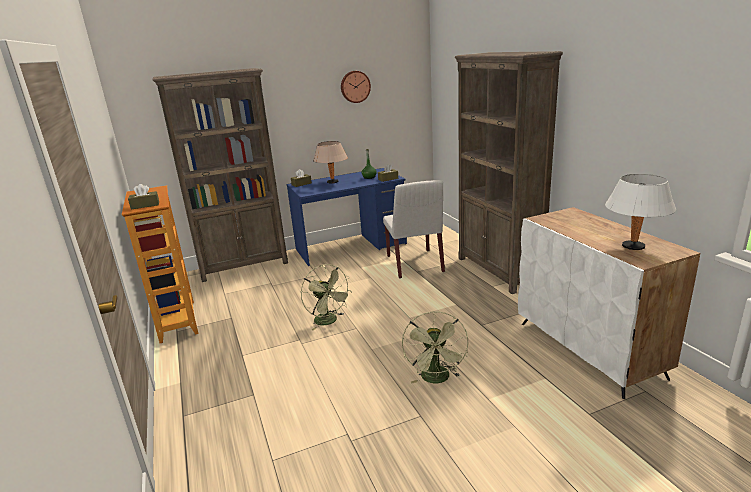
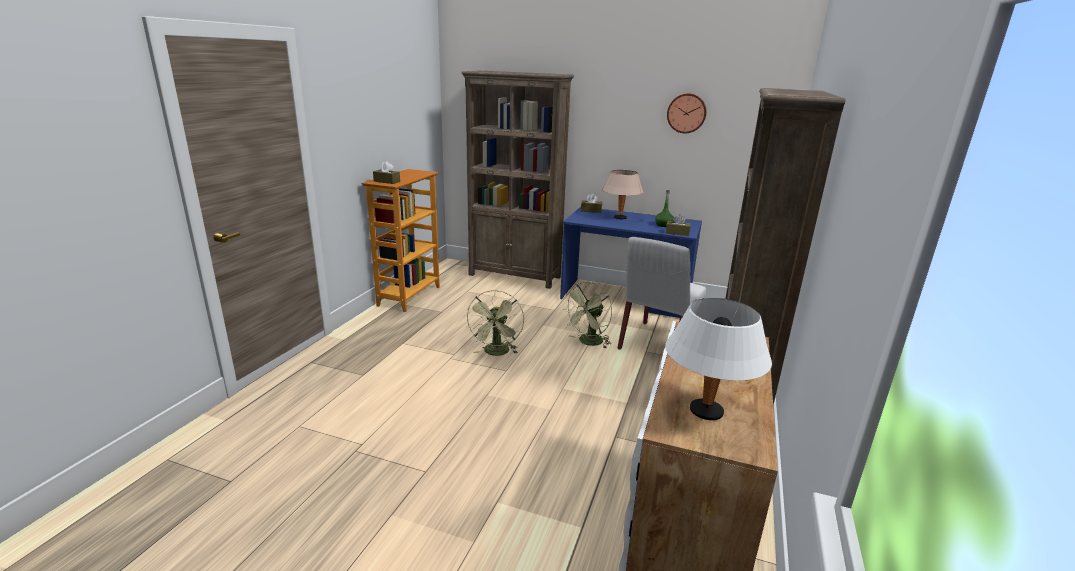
camera: 40 degrees right, 0 degrees up
(437, 379) = (489, 454): green fan -> green fan (588, 342)

